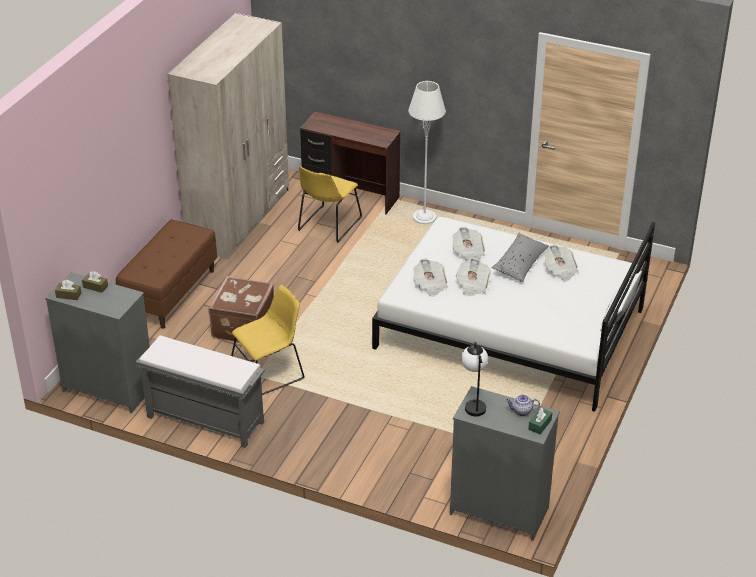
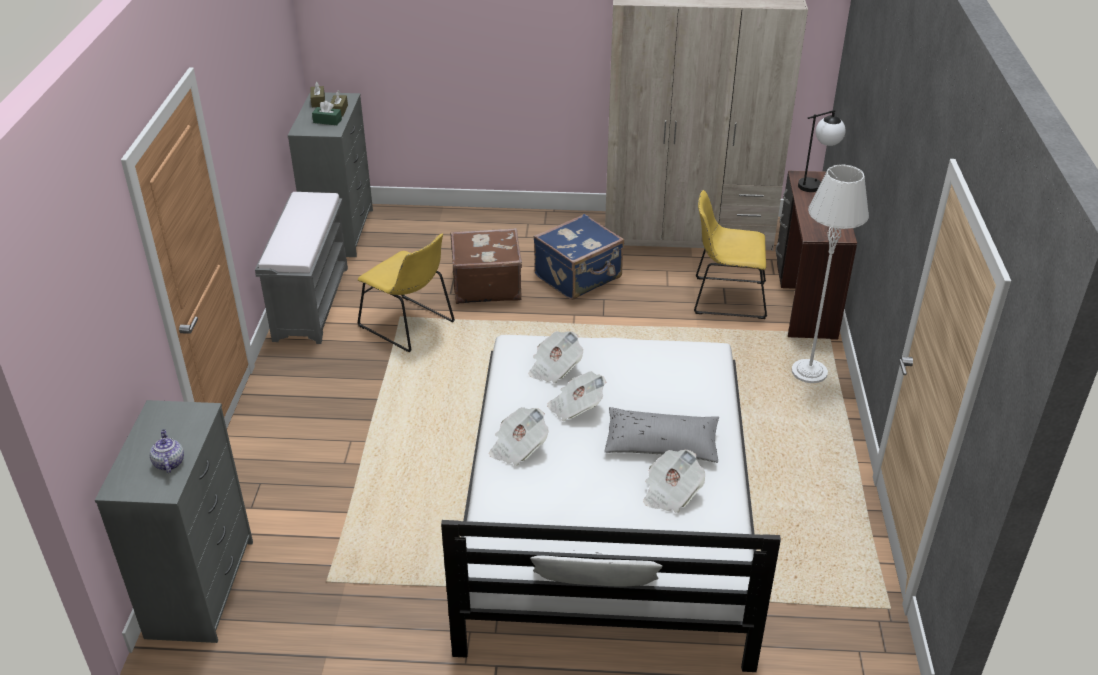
camera: 70 degrees right, 0 degrees up
(170, 293) = (517, 225): brown bench -> none
(262, 280) = (579, 277): none -> blue suitcase
(468, 253) = (653, 387): newspaper -> newspaper (518, 448)
(473, 403) = (181, 412): table lamp -> table lamp (816, 184)
(540, 425) = (138, 488): green tissue box -> green tissue box (327, 121)

